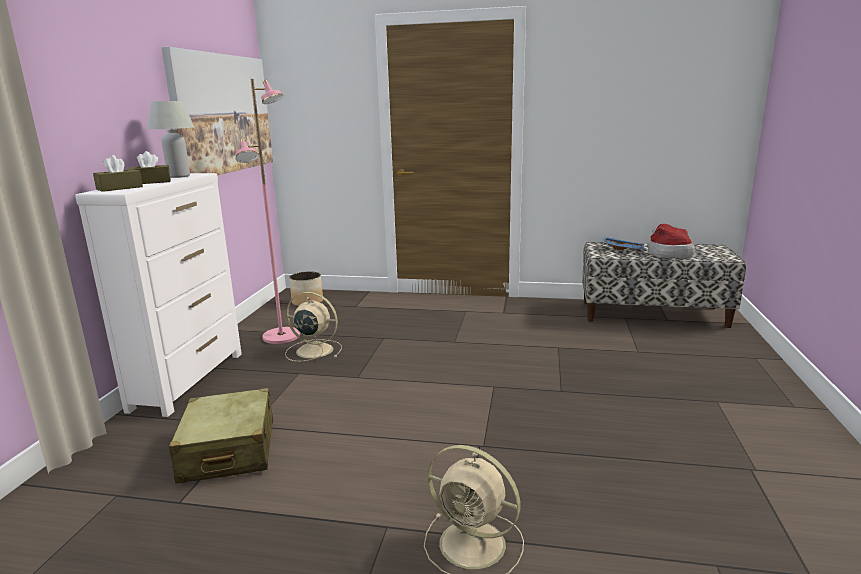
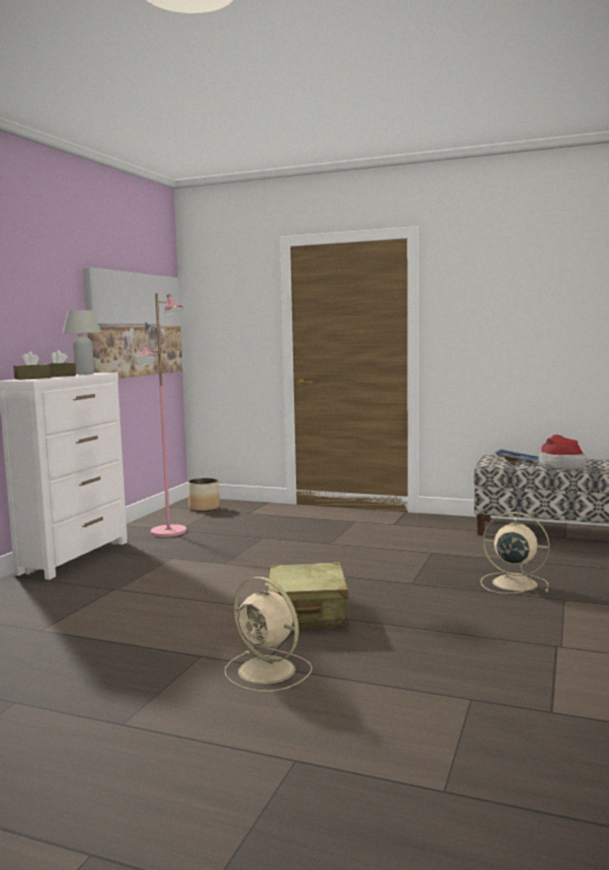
camera: 10 degrees right, 10 degrees down
(228, 451) = (91, 603): beige suitcase -> beige suitcase (307, 613)
(313, 350) = (193, 543): beige fan -> beige fan (512, 583)

